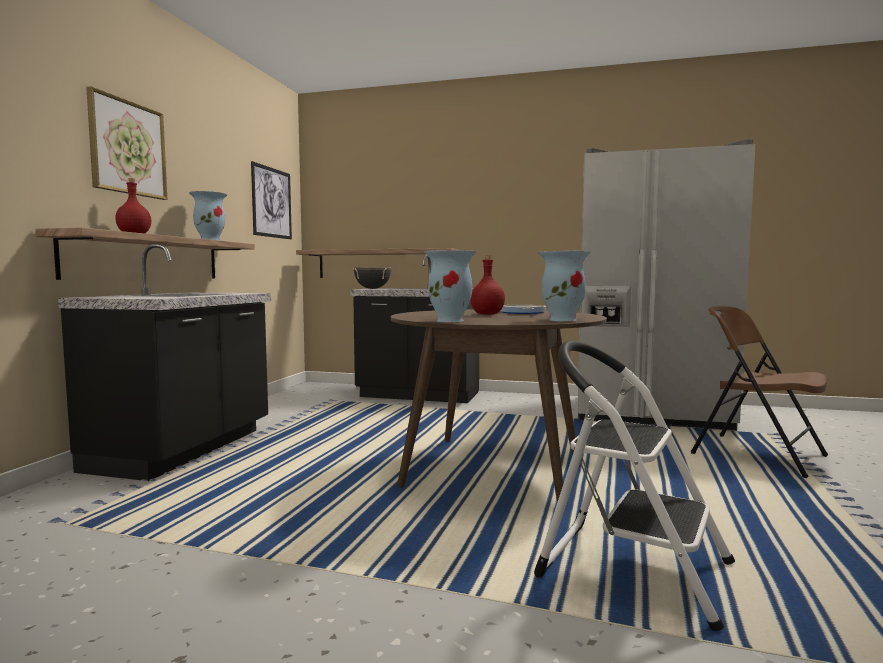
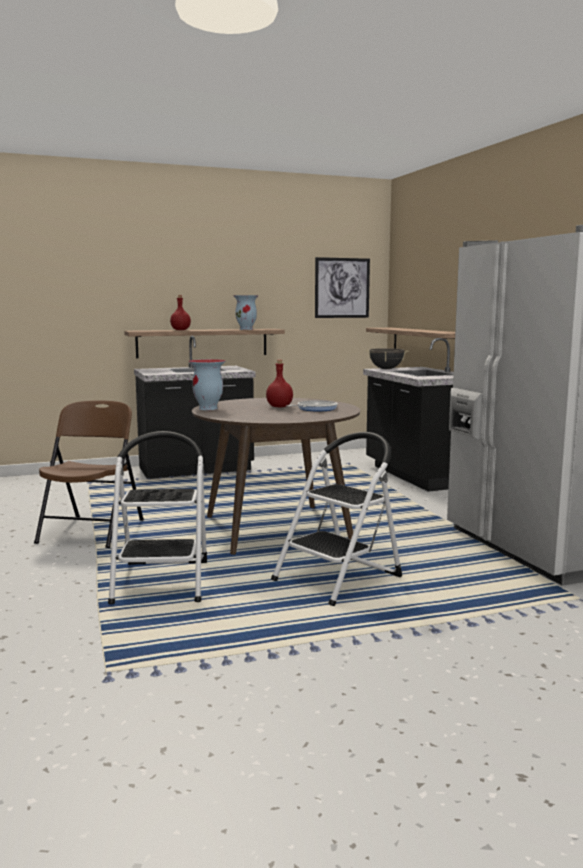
camera: 55 degrees right, 5 degrees up
(128, 148) = (189, 273): picture -> none
(563, 320) = (258, 418): vase -> none
(680, 481) = (340, 578): none -> step ladder
(758, 454) = (480, 599): brown chair -> brown chair (92, 531)

